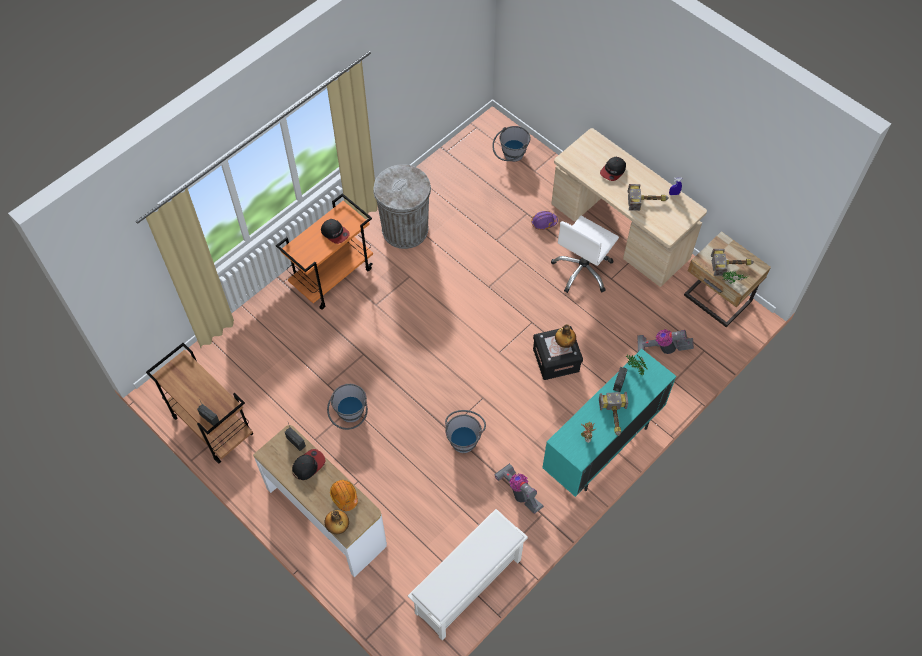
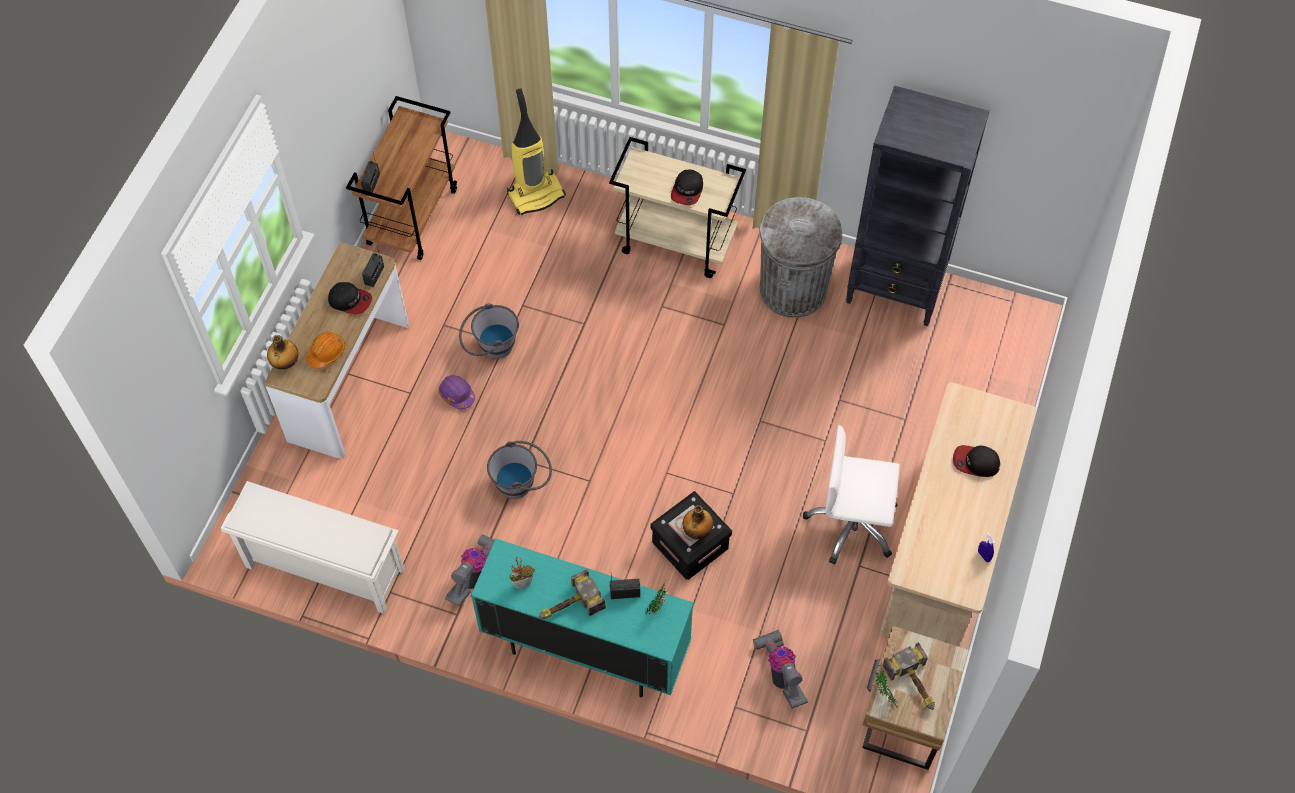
camera: 65 degrees right, 0 degrees up
(243, 341) = (536, 195): none -> vacuum cleaner
(332, 276) = (677, 243): orange cart -> beige cart
(435, 178) = (896, 289): none -> black bookcase
(510, 156) = (988, 362): grey bucket -> none
(544, 222) = (902, 446): purple hard hat -> purple hard hat (457, 394)
(647, 201) = (949, 525): hammer -> none

